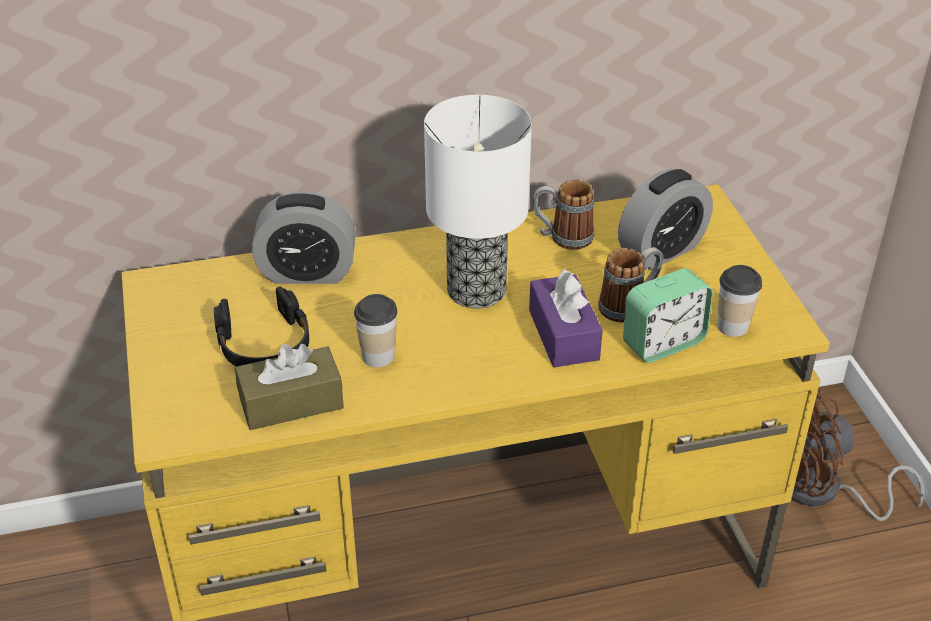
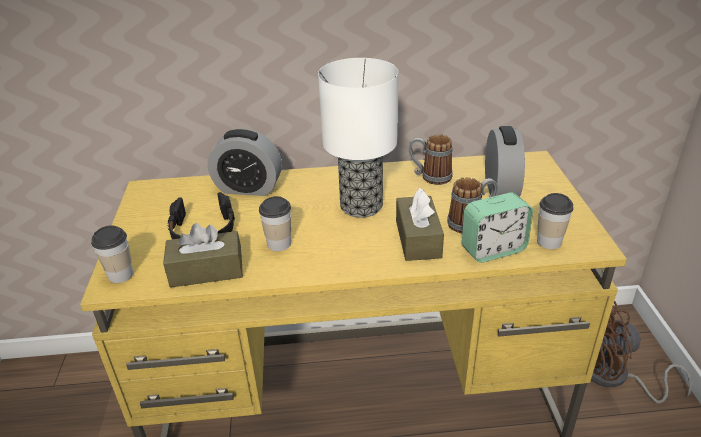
camera: 10 degrees right, 5 degrees down
(173, 418) = (120, 275): none -> cup
(563, 335) = (418, 239): purple tissue box -> brown tissue box
(661, 250) = (500, 188): alarm clock -> alarm clock turned 60 degrees counterclockwise

